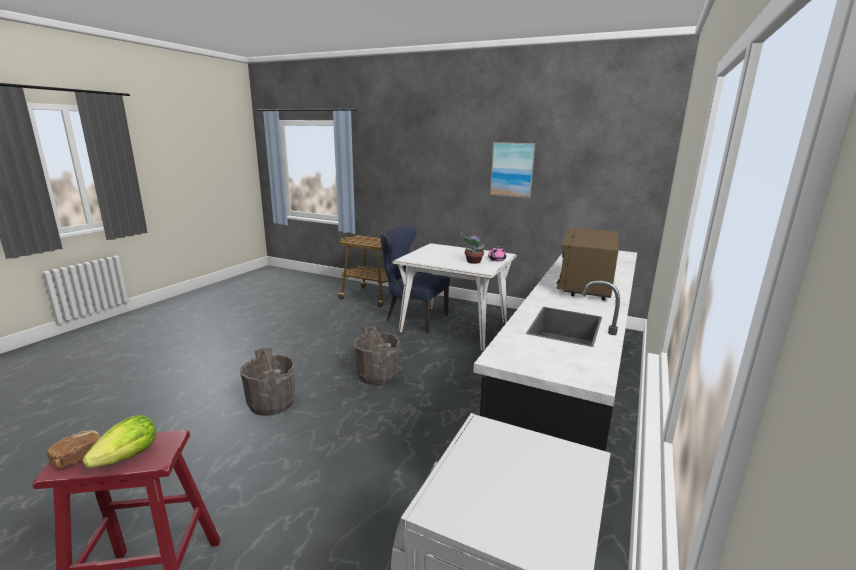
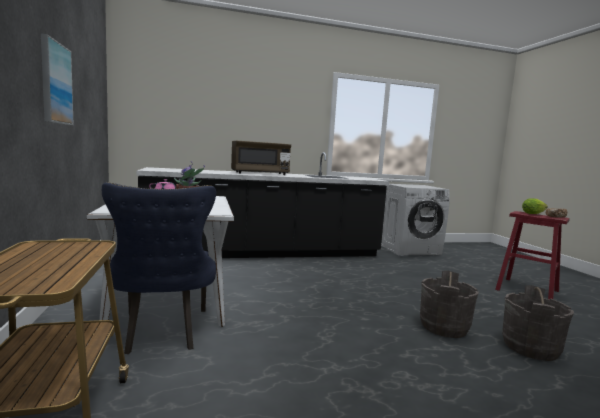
camera: 130 degrees left, 10 degrees down
(377, 375) = (329, 304): grey bucket -> grey bucket (530, 347)

